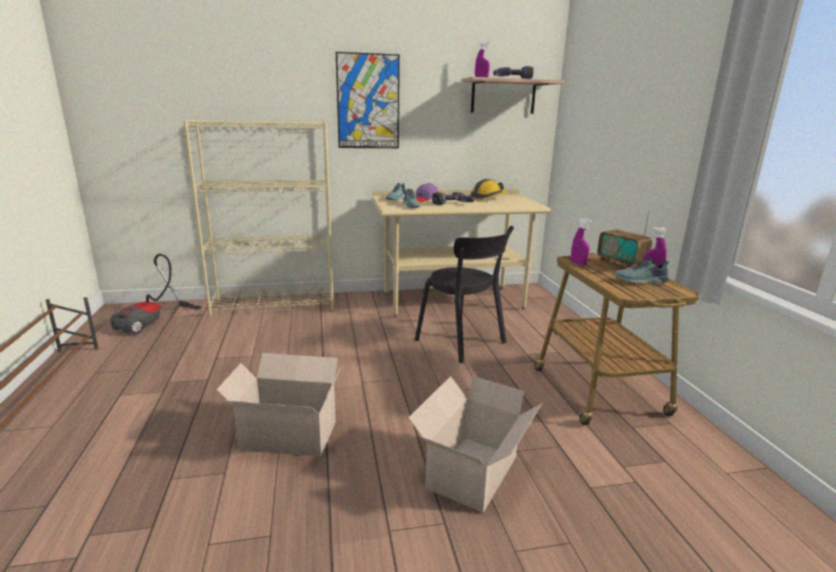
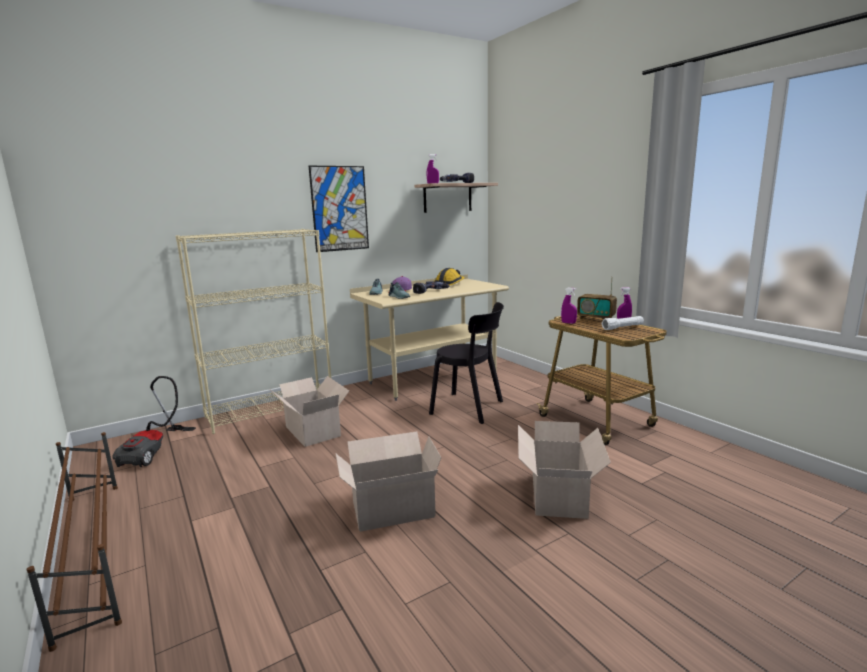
camera: 20 degrees left, 5 degrees down
(291, 332) = (312, 430): none -> cardboard box
(641, 281) = (622, 328): shoe -> white flashlight

